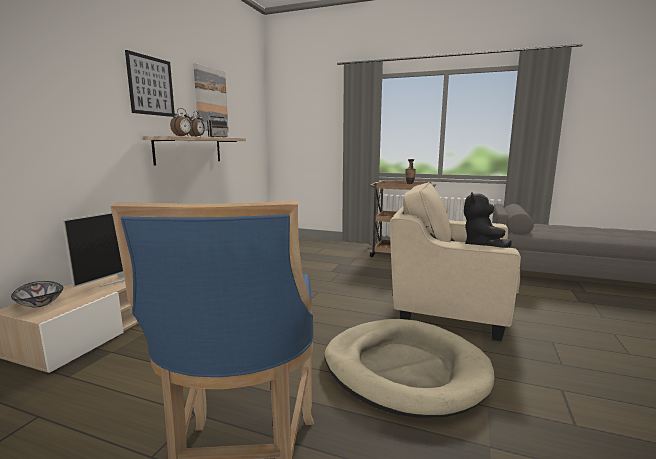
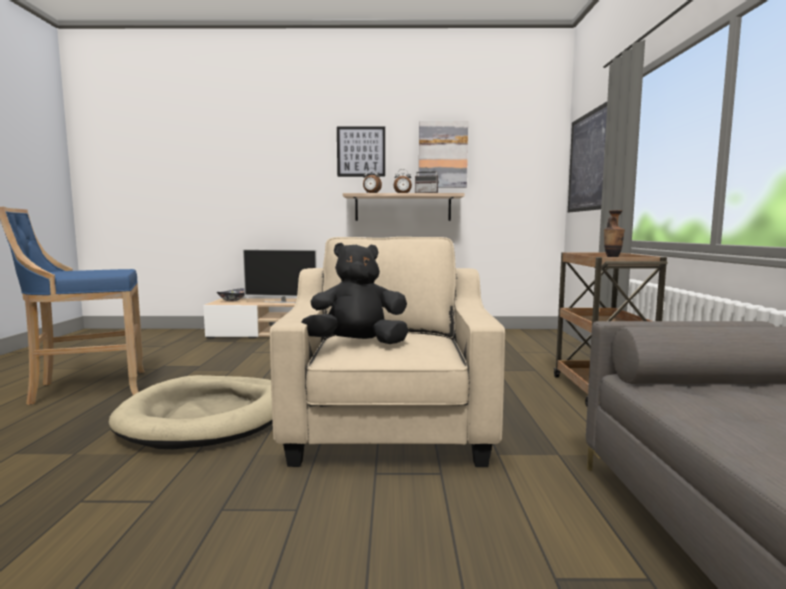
camera: 70 degrees right, 5 degrees down
(306, 120) = (589, 161): none -> picture

